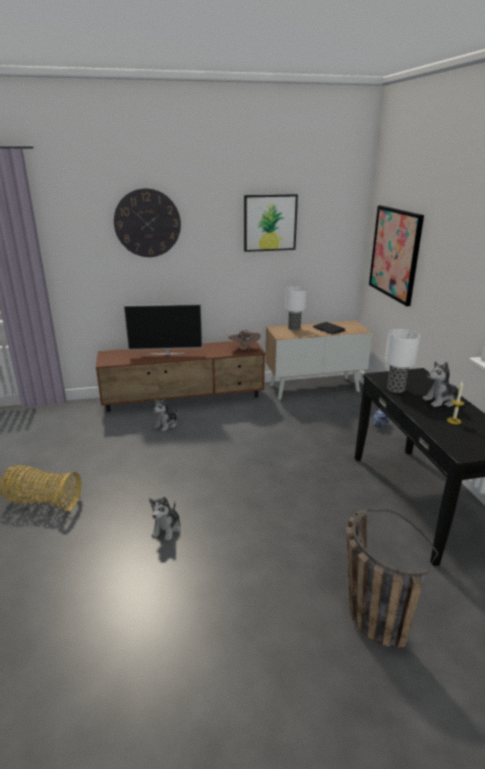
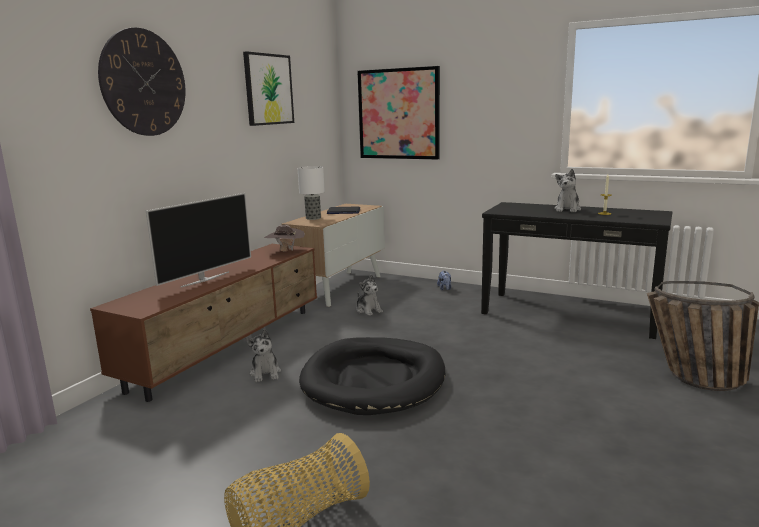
camera: 50 degrees left, 10 degrees down
(167, 528) = (483, 436): plush toy -> plush toy (368, 310)
(196, 461) = (374, 380): none -> black dog bed
(395, 389) = (528, 213): table lamp -> none

